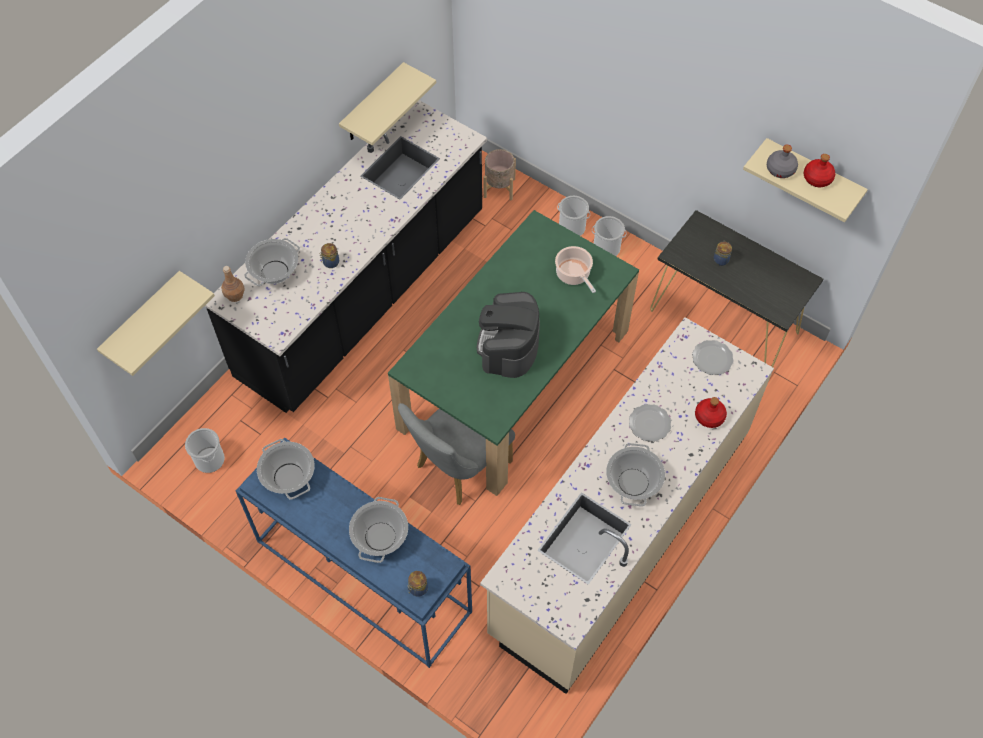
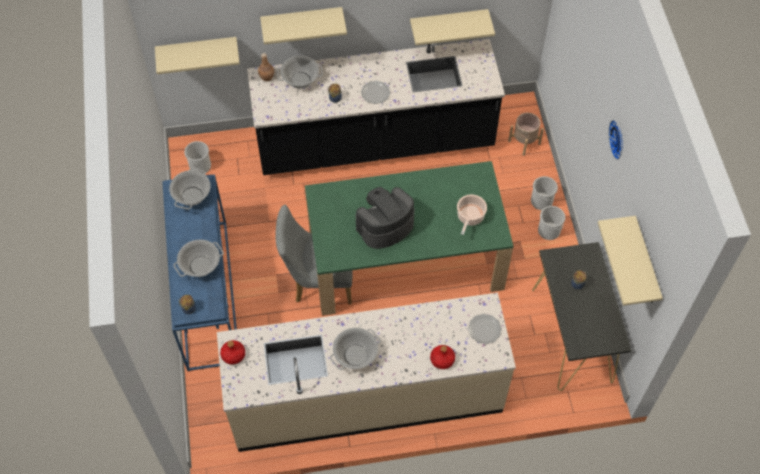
camera: 45 degrees right, 0 degrees up
(240, 201) = (302, 21): none -> beige shelf
(649, 424) = (403, 332): plate -> plate (375, 93)
(689, 79) = (618, 139): none -> wall clock
(780, 169) = (619, 241): grey bottle -> none
(817, 178) = (637, 265): red bottle -> red bottle (233, 354)

